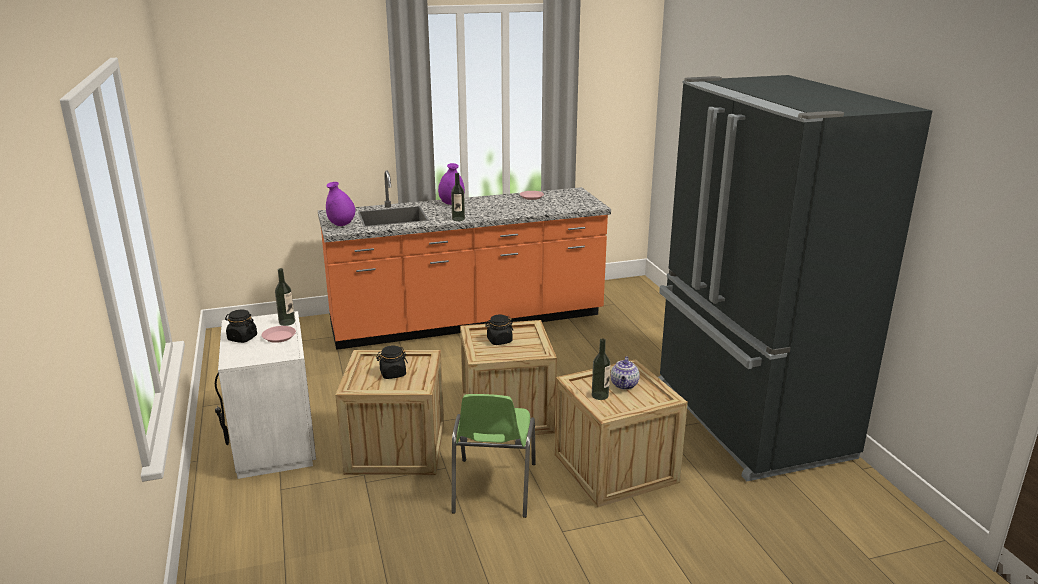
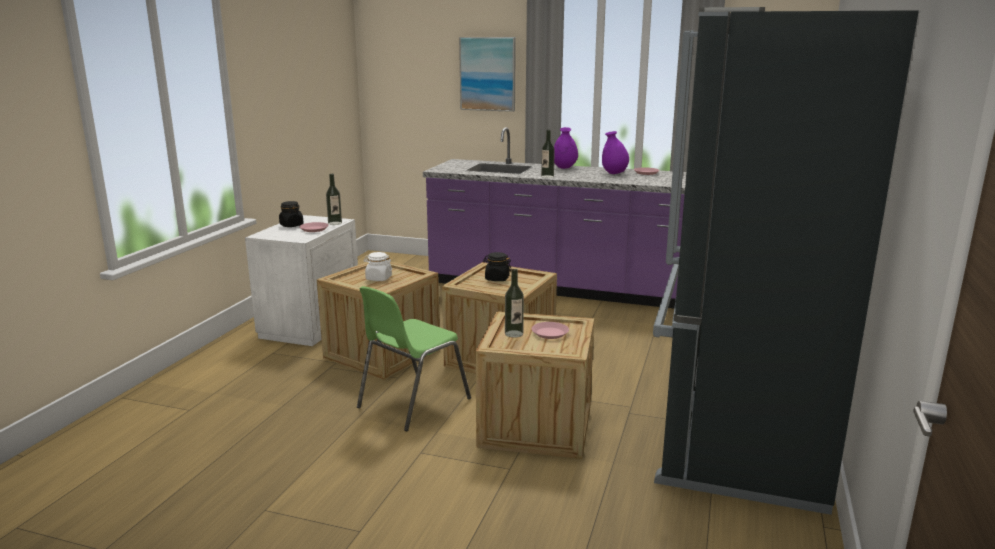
camera: 35 degrees right, 5 degrees down
(341, 224) = (449, 167): purple vase -> purple vase (614, 173)
(342, 112) = (488, 74): none -> picture
(392, 374) = (378, 278): black jar -> white jar
(467, 322) = (563, 288): orange counter -> purple counter
(624, 385) = (550, 333): teapot -> pink plate

